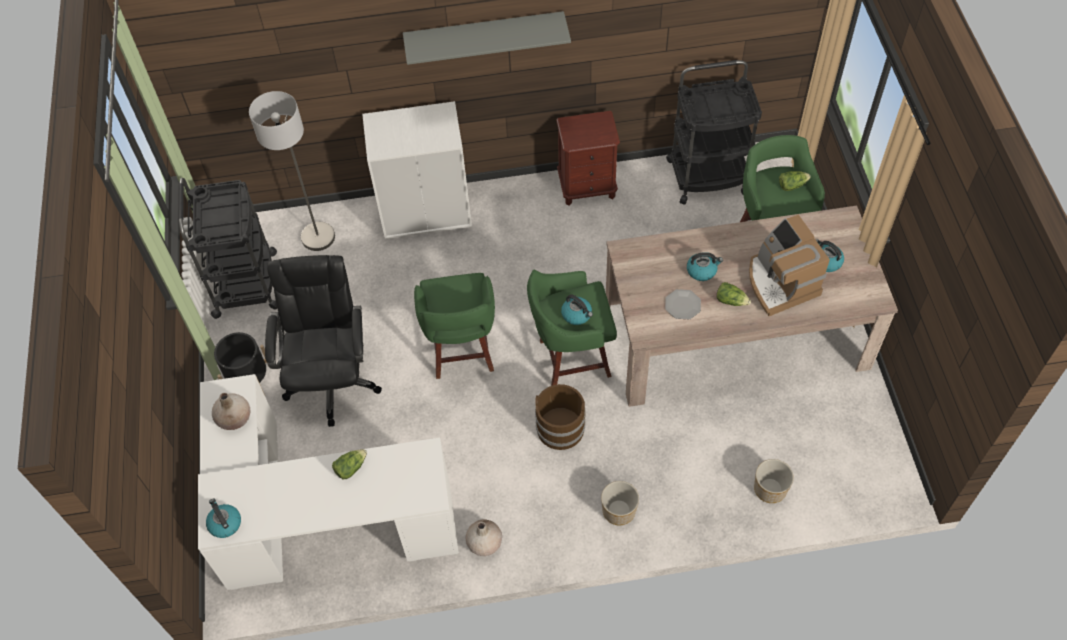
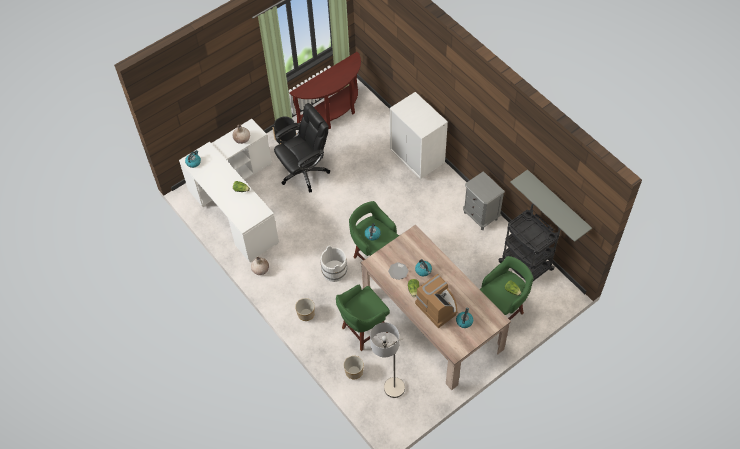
camera: 60 degrees right, 0 degrees up
(246, 284) = (333, 113): black cart -> brown console table
(317, 245) = (371, 127): grey floor lamp -> grey floor lamp (388, 391)
(462, 353) = (350, 212): green stool -> green stool (363, 331)
(484, 34) = (465, 104): grey shelf -> grey shelf (557, 203)
(560, 428) = (334, 270): brown bucket -> white bucket
(587, 187) = (480, 215): brown nightstand -> grey nightstand
(780, 282) = (438, 306): coffee machine -> coffee machine turned 105 degrees clockwise

